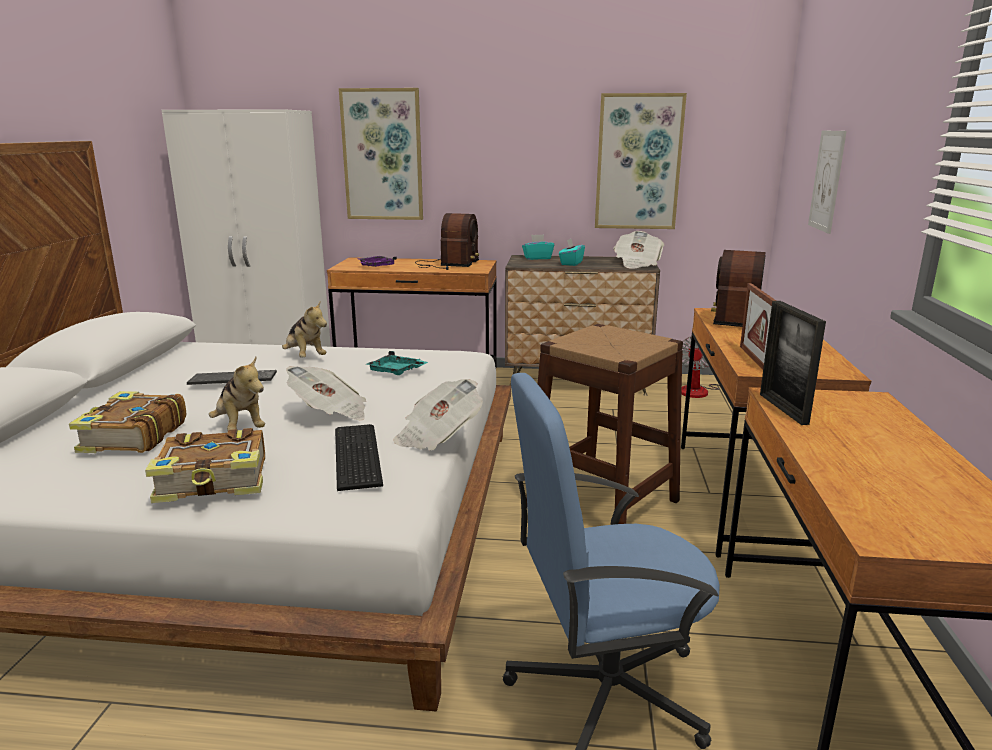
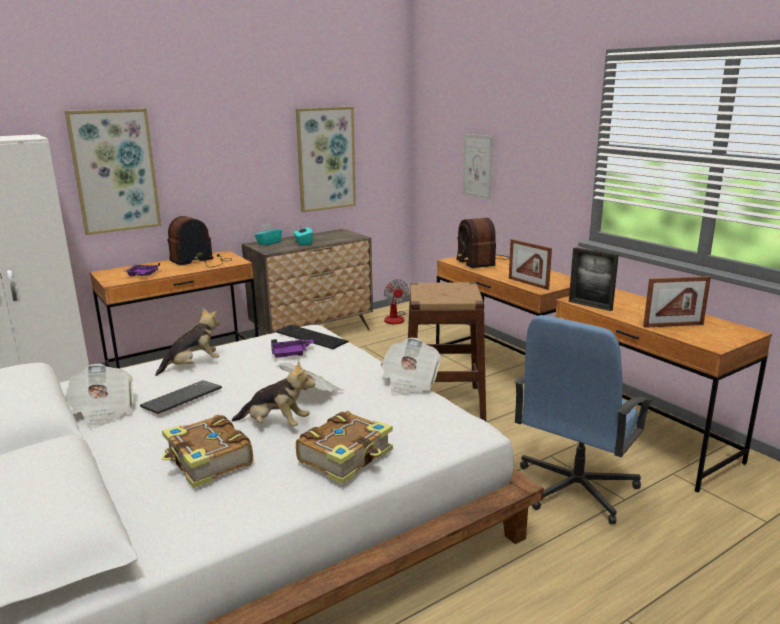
camera: 40 degrees left, 0 degrees up
(304, 357) = (193, 365): plush toy -> plush toy turned 45 degrees counterclockwise
(354, 457) = (396, 410): keyboard -> keyboard (311, 337)
(396, 371) = (291, 354): turquoise tray -> purple tray
(448, 265) = (201, 261): radio -> radio turned 105 degrees counterclockwise
(637, 264) = (346, 235): newspaper -> newspaper (103, 411)
(871, 479) = (673, 325): none -> picture frame

